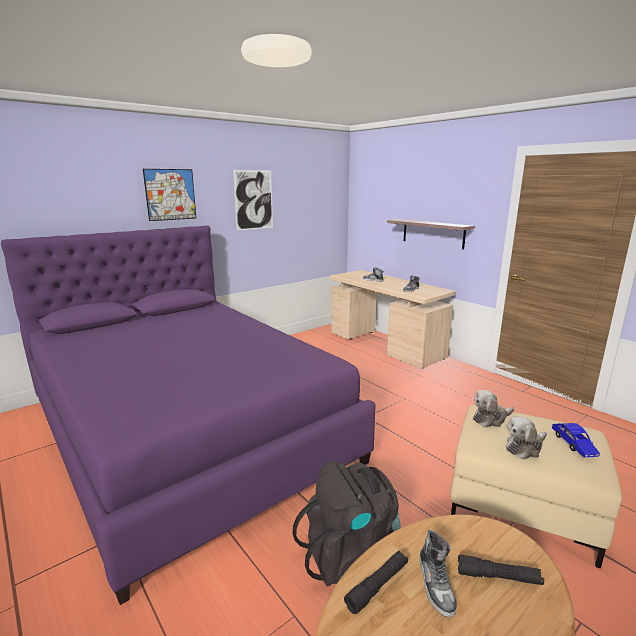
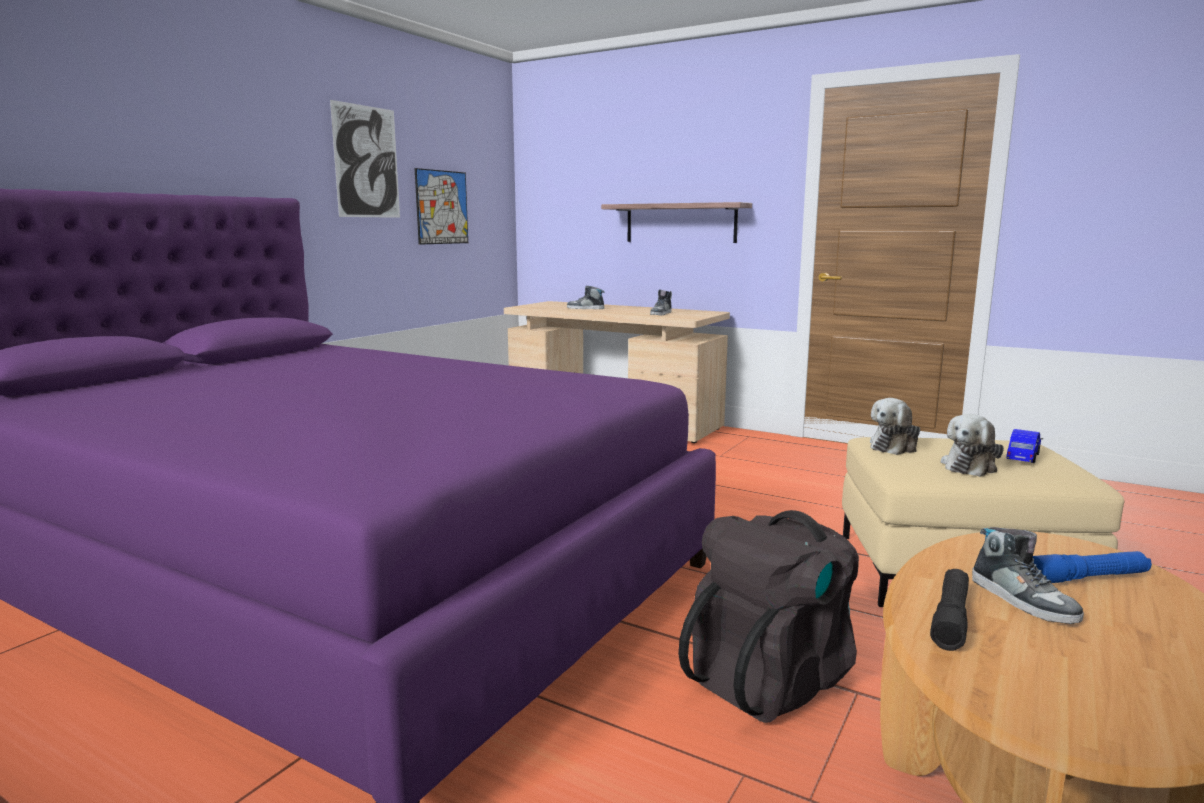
camera: 20 degrees left, 5 degrees down
(170, 194) = (217, 132): picture -> picture (442, 207)
(498, 577) = (1087, 578): black flashlight -> blue flashlight
(573, 444) = (1023, 456): blue toy car -> blue toy car turned 120 degrees counterclockwise

